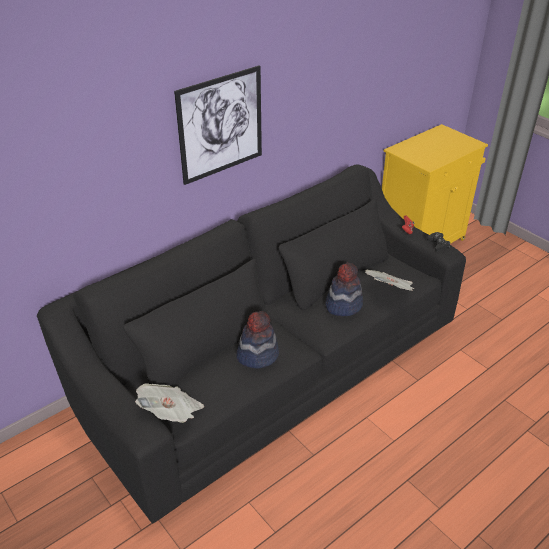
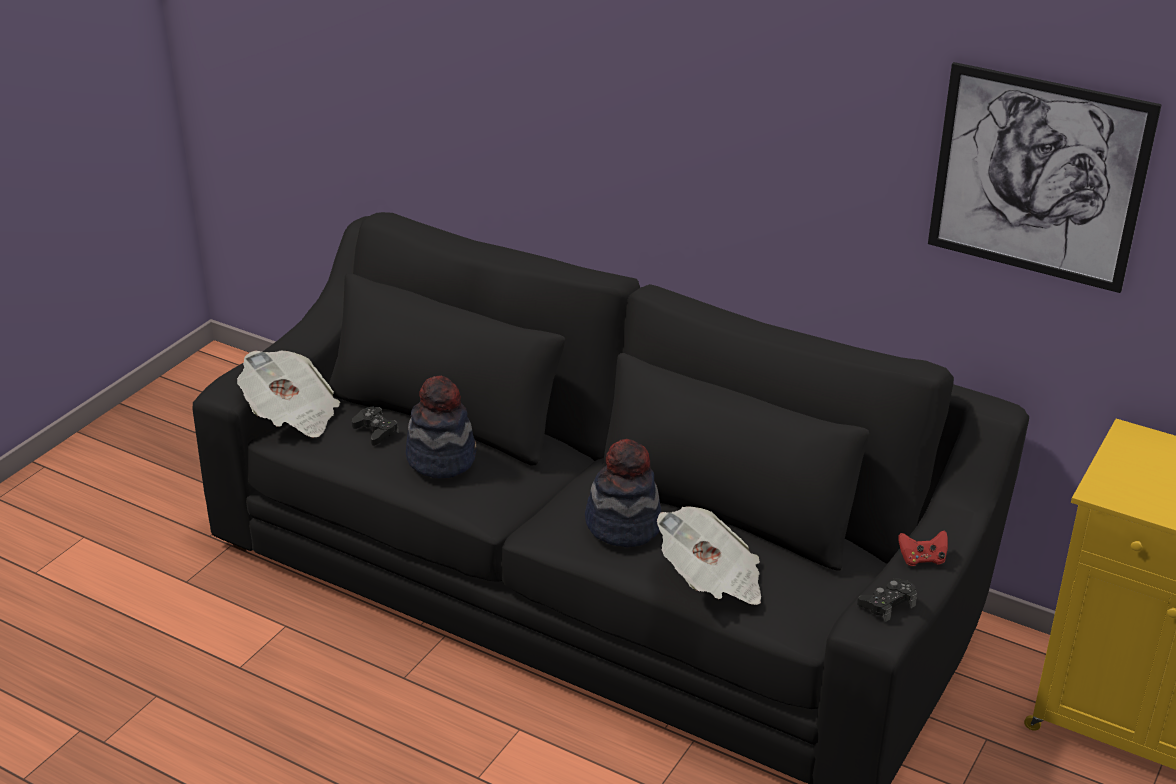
camera: 70 degrees right, 5 degrees down
(216, 376) = (375, 431): none -> black game controller
(221, 125) = (691, 115): picture -> picture (1038, 177)

